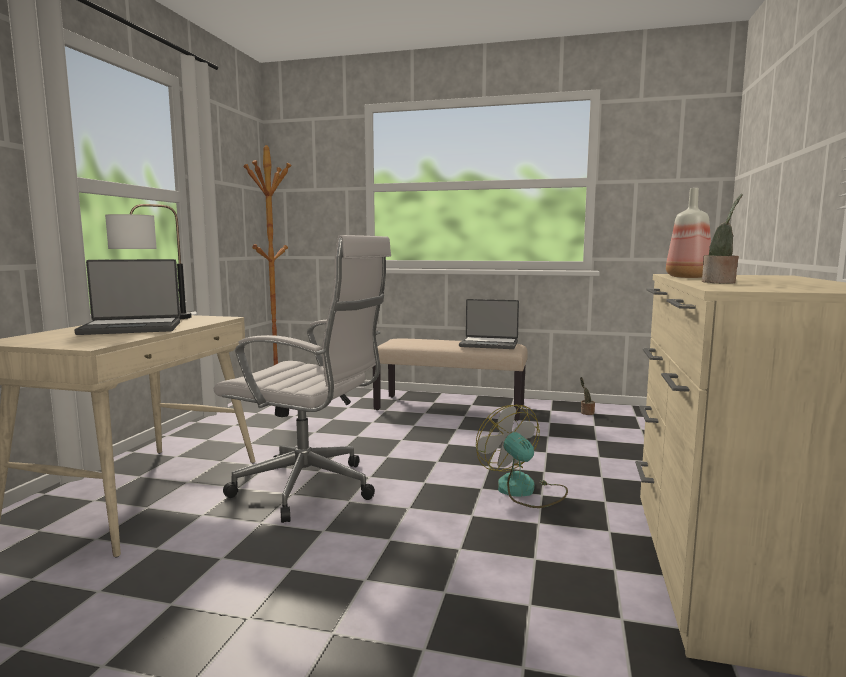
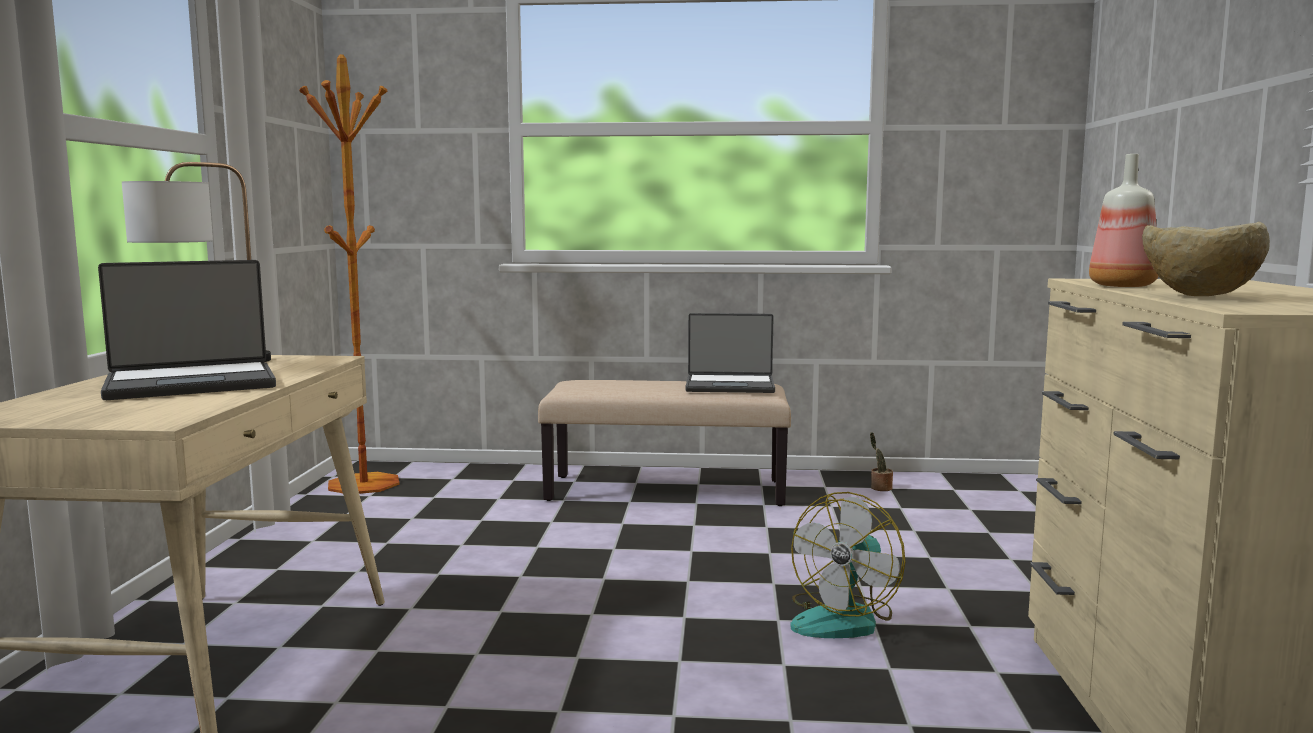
camera: 10 degrees left, 0 degrees up
(311, 489) = (505, 643): white office chair -> none
(524, 491) = (844, 619): fan -> fan turned 105 degrees counterclockwise
(720, 282) = (1197, 296): potted plant -> beige bowl

